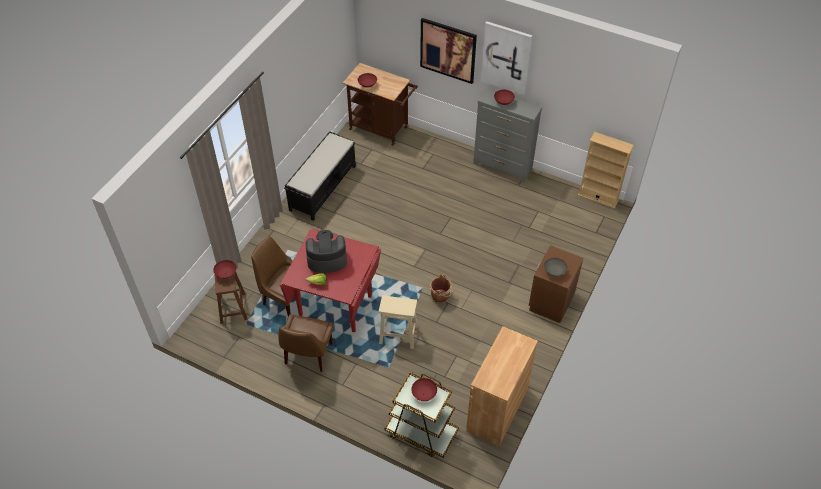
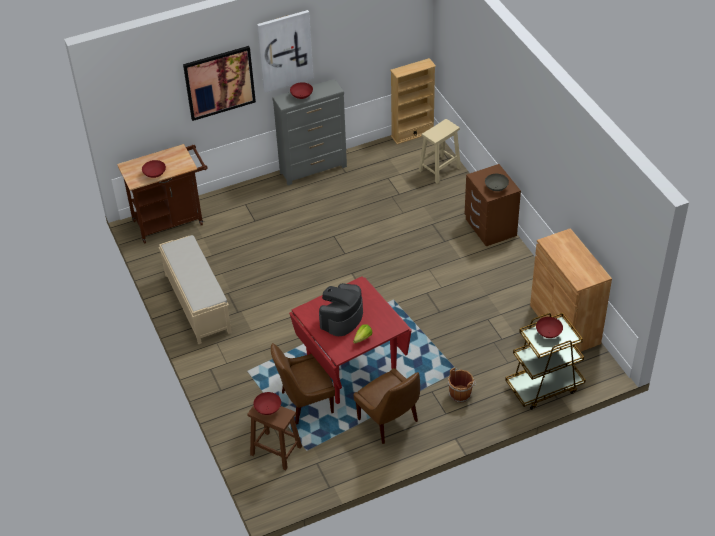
camera: 50 degrees left, 5 degrees down
(323, 187) = (197, 303): black bench -> beige bench
(399, 335) = (429, 344): beige stool -> beige stool (440, 169)
(441, 297) = (415, 293): brown bucket -> brown bucket (460, 393)

